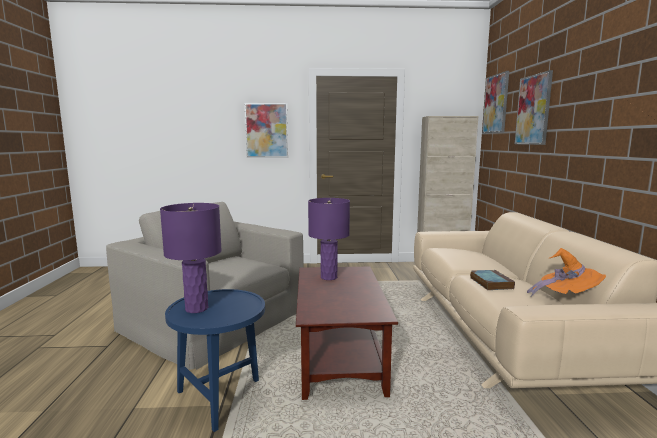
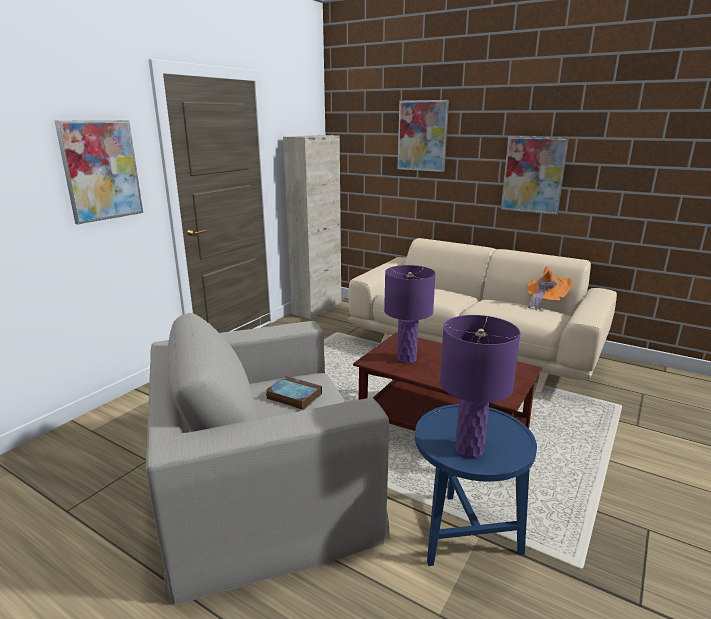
camera: 55 degrees left, 10 degrees up
(490, 282) = (501, 309): book -> book (293, 396)
(496, 104) = (353, 121): picture -> picture (533, 175)

